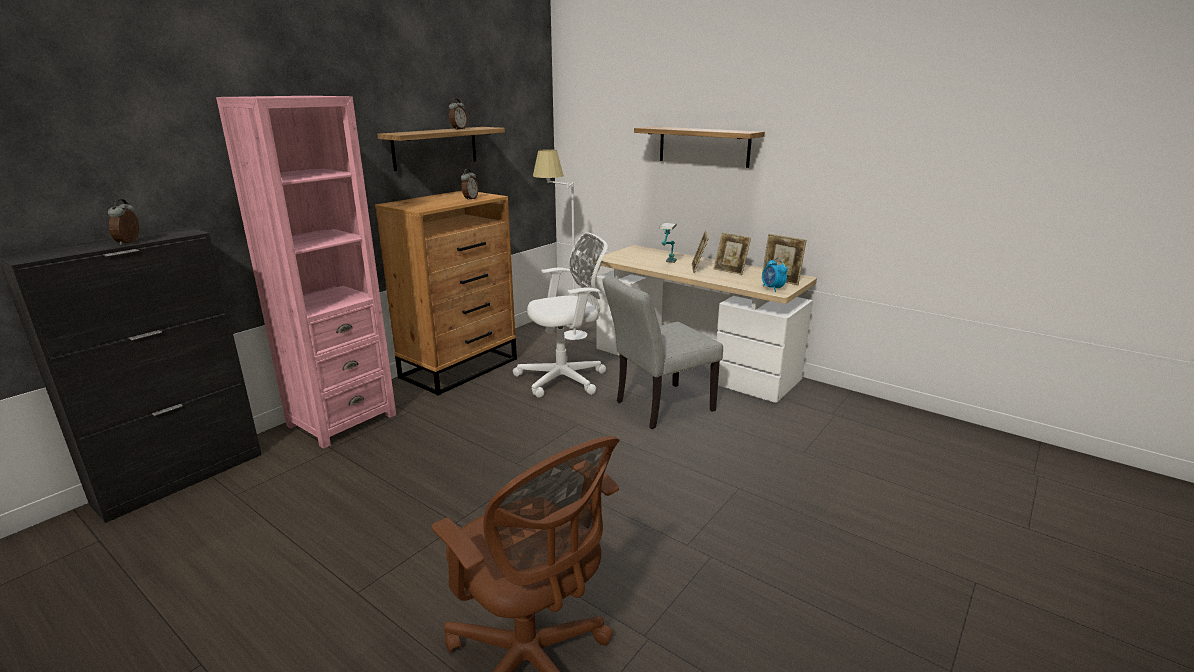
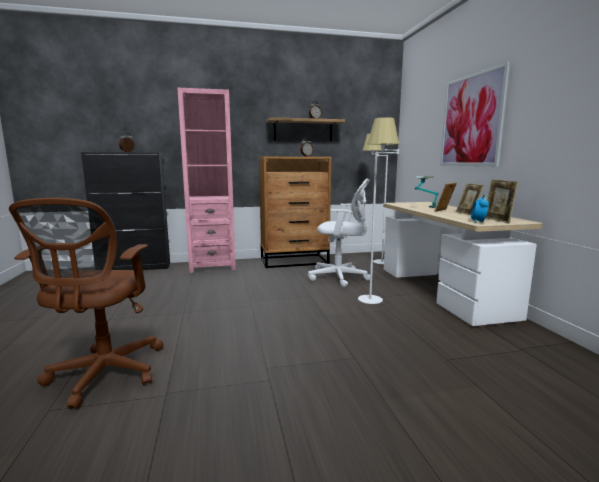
camera: 40 degrees right, 10 degrees down
(658, 407) = (374, 303): grey chair -> white floor lamp
(703, 146) = (471, 120): shelf -> picture

